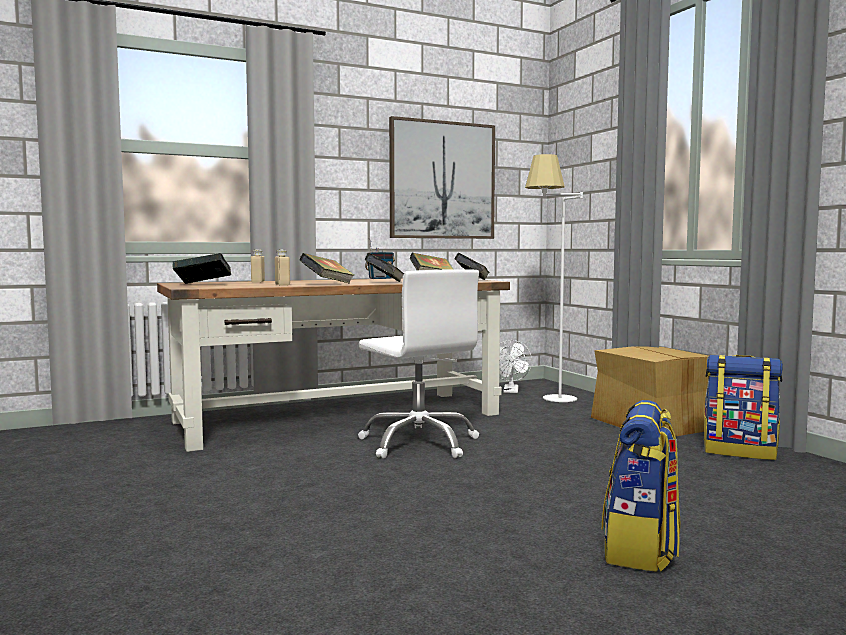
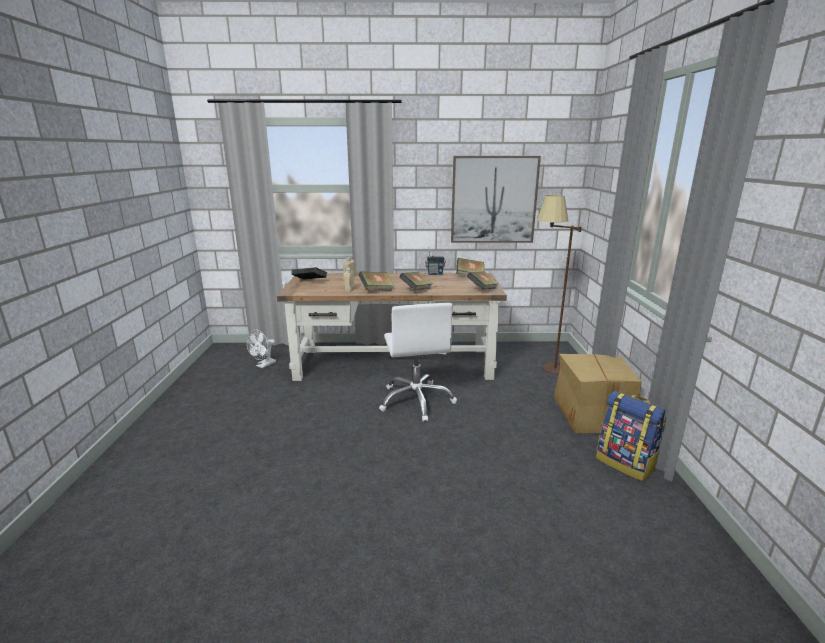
camera: 25 degrees right, 15 degrees up
(511, 391) = (528, 354): white fan -> white fan (263, 365)
(550, 401) = (545, 370): white floor lamp -> brown floor lamp
(641, 550) = (443, 545): backpack -> none

